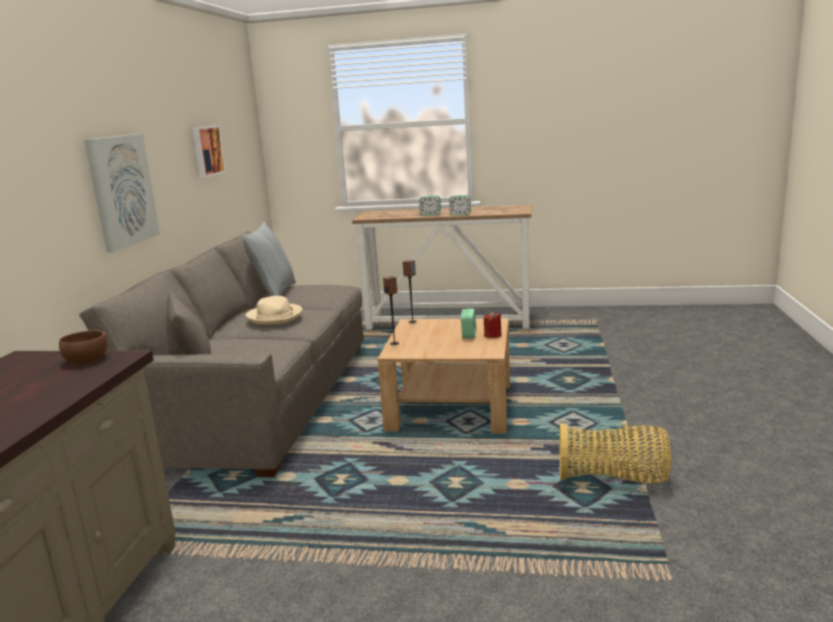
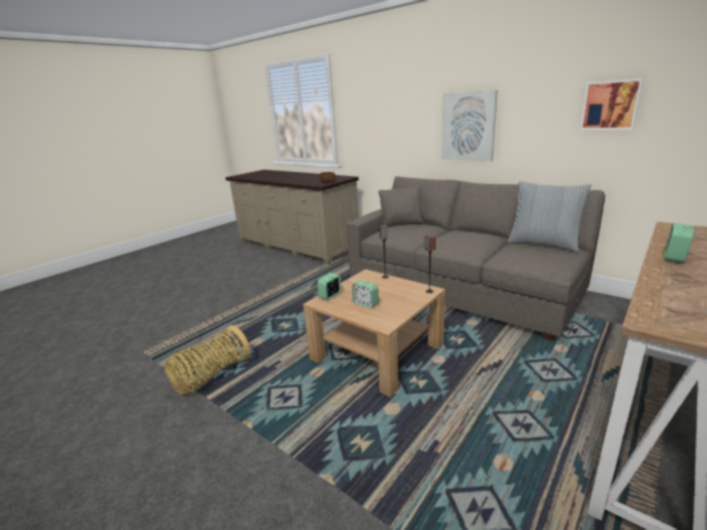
camera: 120 degrees right, 5 degrees up
(275, 316) = (456, 238): beige hat -> none
(460, 214) = (661, 274): alarm clock -> alarm clock (330, 296)
(493, 335) = (351, 312): red candle -> none

